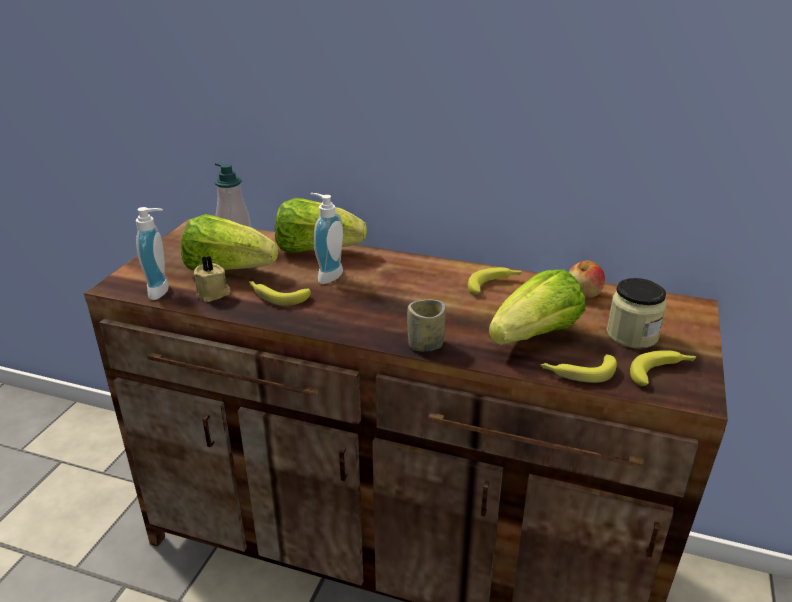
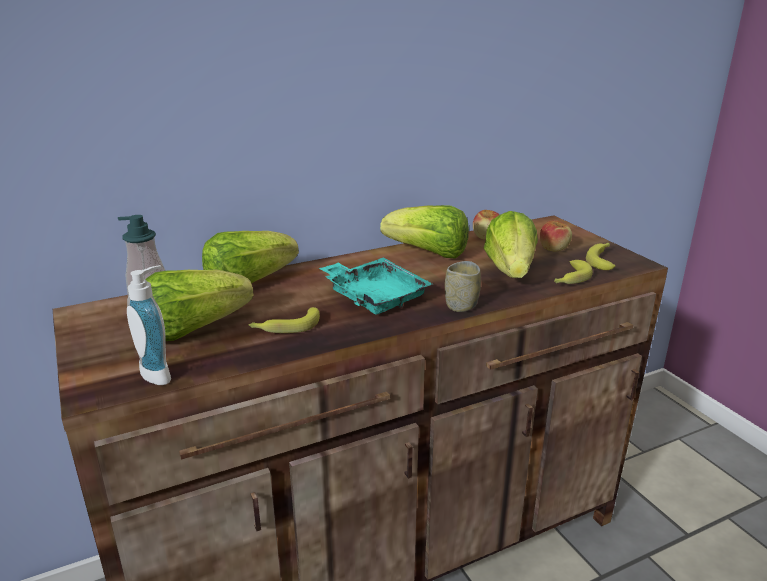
camera: 45 degrees left, 5 degrees down
(213, 294) = (221, 351): beige candle -> none
(327, 275) = (296, 296): soap dispenser -> none
(377, 302) = (374, 296): none -> turquoise tray
(494, 285) = (428, 253): banana -> lettuce
(632, 335) = (554, 248): jar -> apple

